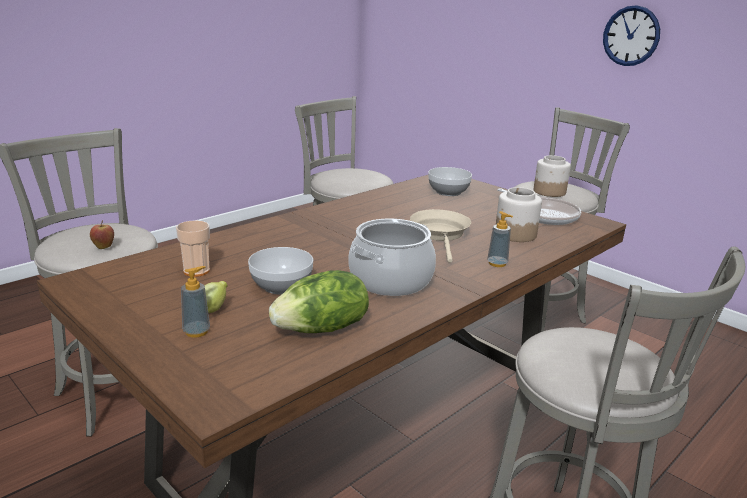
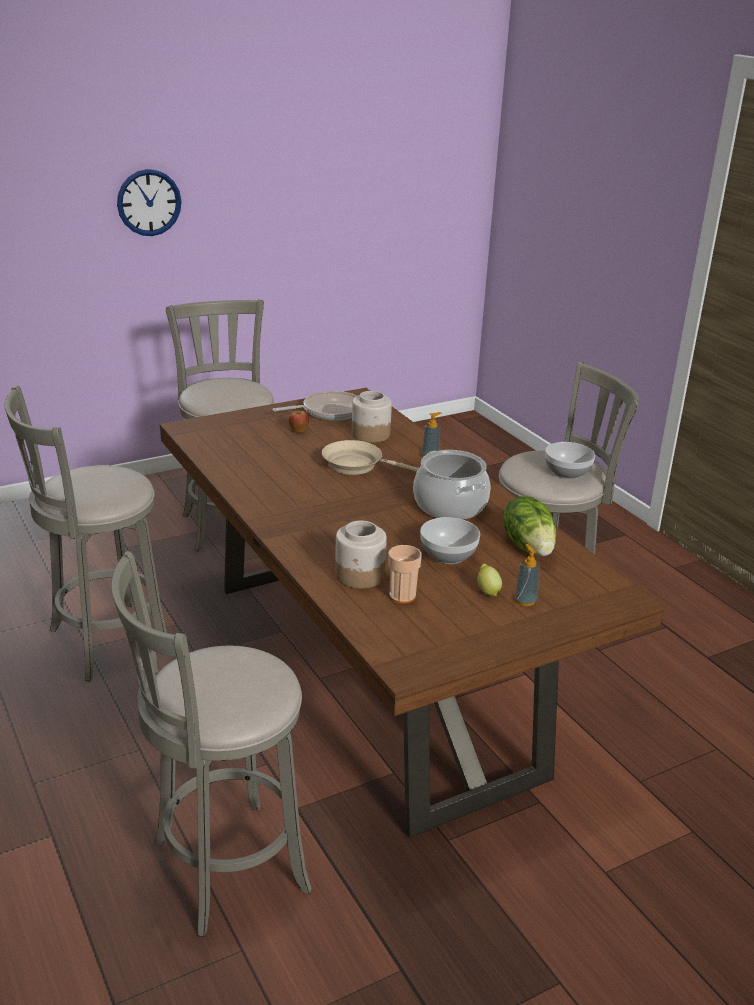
camera: 75 degrees left, 5 degrees up
(104, 247) = (263, 674): apple -> apple (298, 431)
(448, 192) = (240, 437): bowl -> bowl (568, 472)
(549, 192) = (233, 395): jar -> jar (360, 575)

